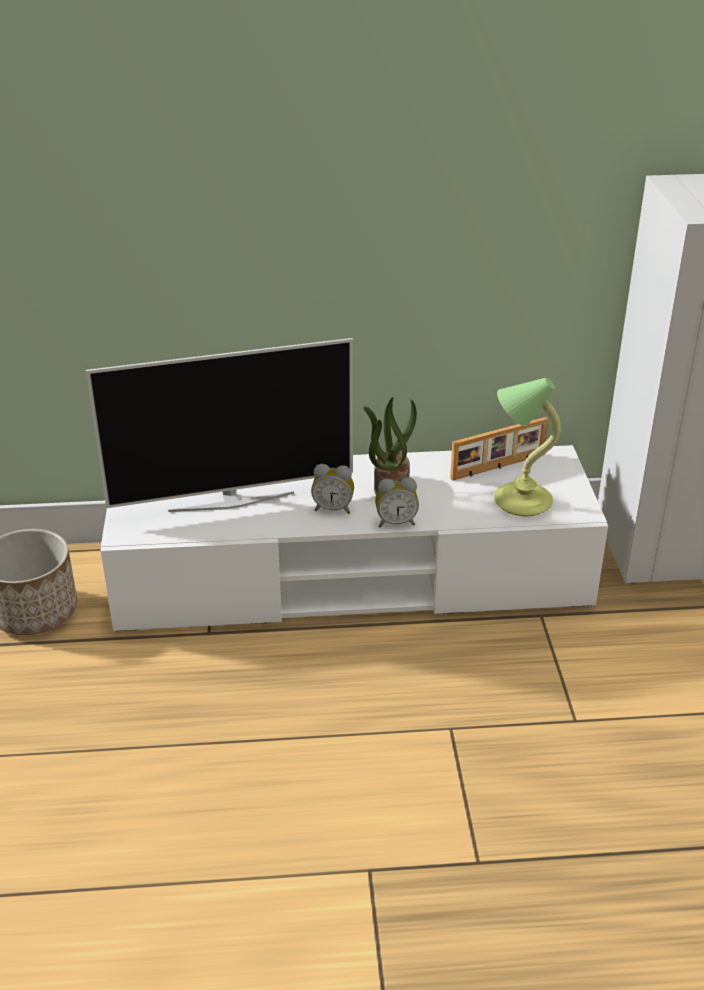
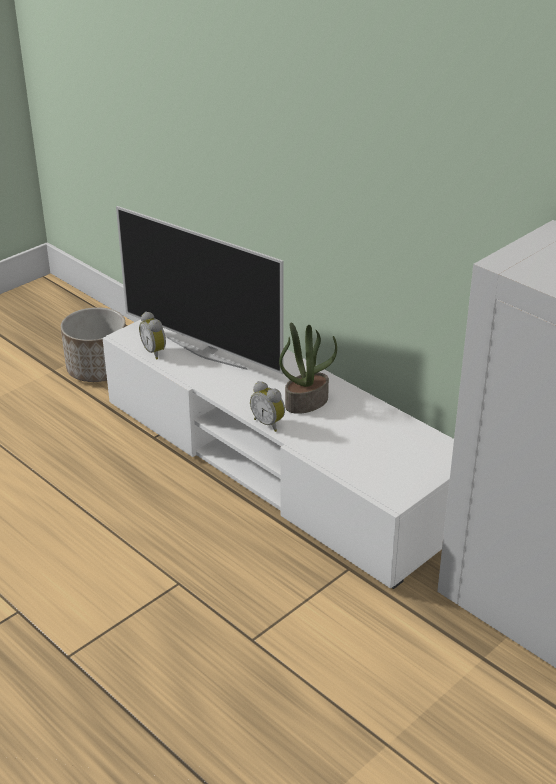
camera: 50 degrees right, 0 degrees up
(333, 508) = (251, 392): alarm clock -> alarm clock (155, 352)
(498, 467) = (399, 434): picture frame -> none
(520, 500) = (369, 462): table lamp -> none

